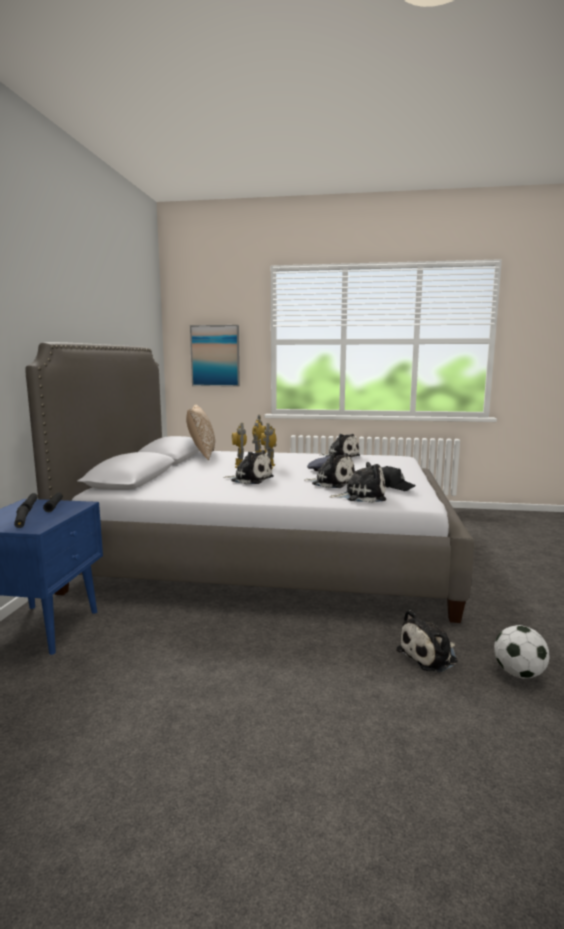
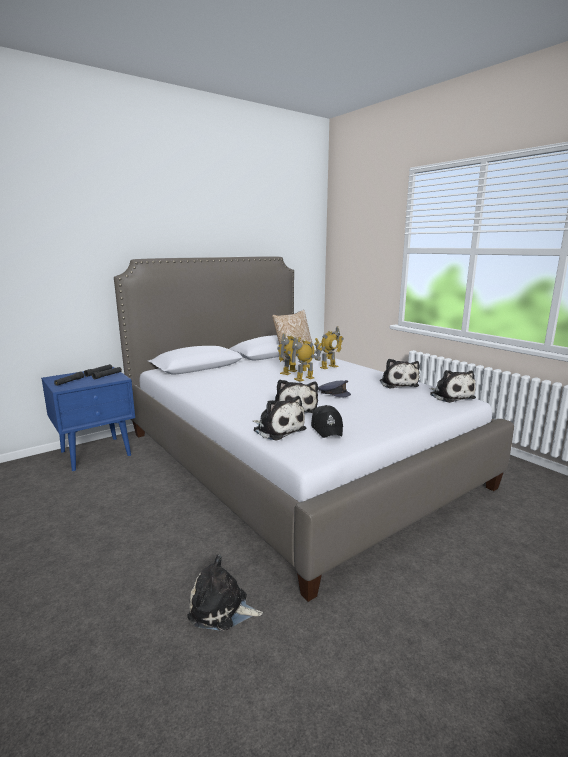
camera: 45 degrees right, 5 degrees up
(215, 356) = (359, 263): picture -> none
(250, 479) = (255, 387): plush toy -> plush toy (450, 396)
(519, 674) = (249, 683): football -> none

